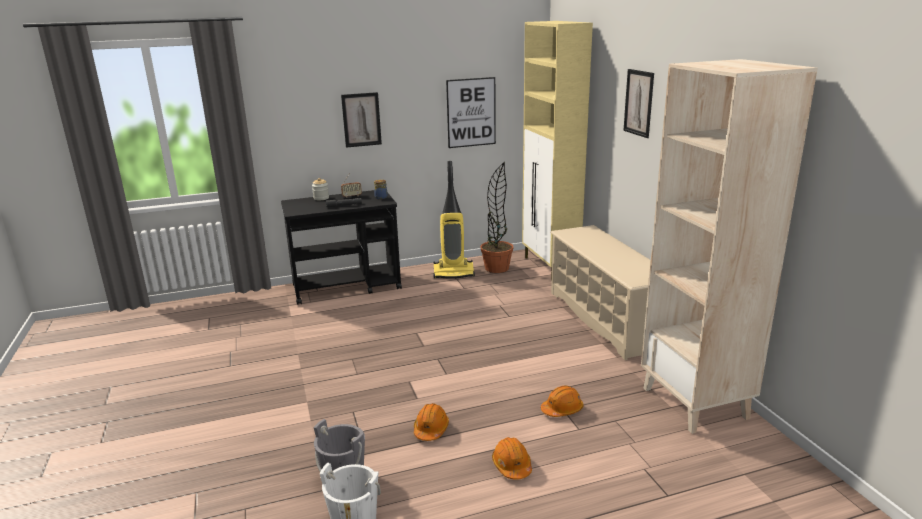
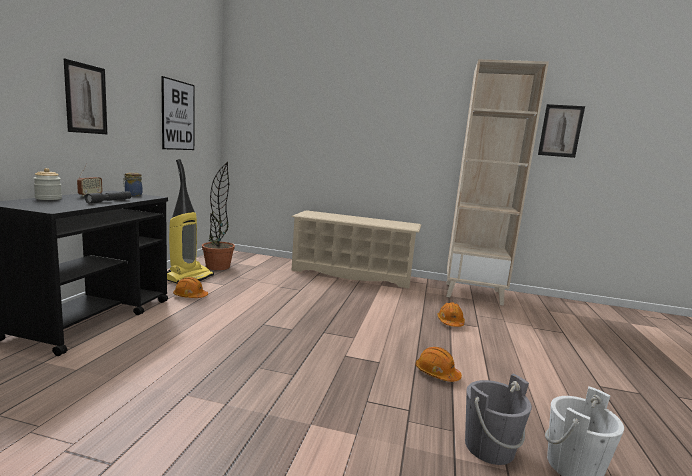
camera: 60 degrees left, 10 degrees down
(512, 465) = (511, 361): orange hard hat -> orange hard hat (190, 296)
(550, 267) = (254, 258): beige cabinet -> none
(638, 103) = (360, 108): picture -> picture (560, 131)

